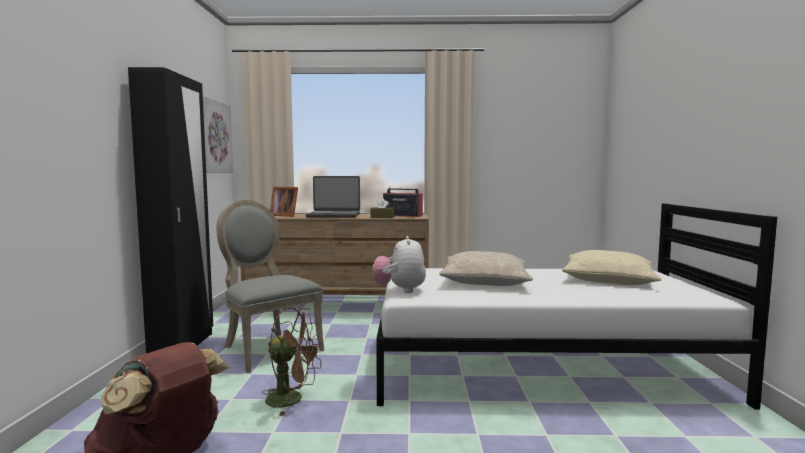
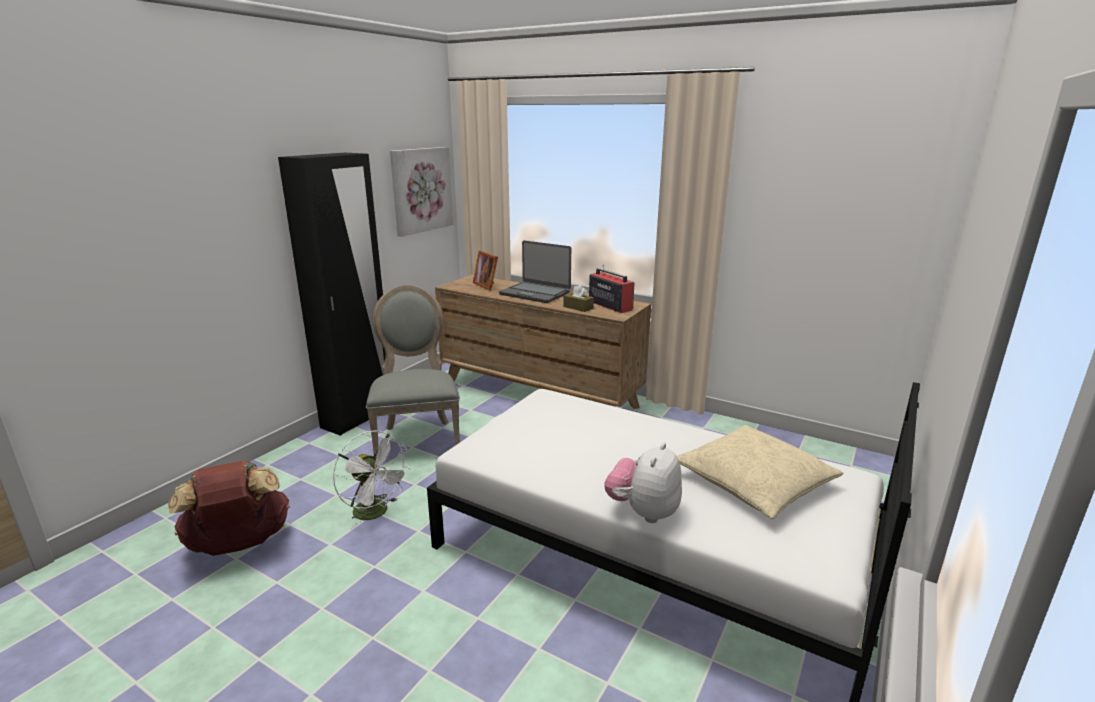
camera: 30 degrees right, 15 degrees up
(292, 400) = (376, 513): brown fan -> white fan
(400, 290) = (481, 436): plush toy -> plush toy (643, 512)
(485, 281) = (594, 441): beige pillow -> none

